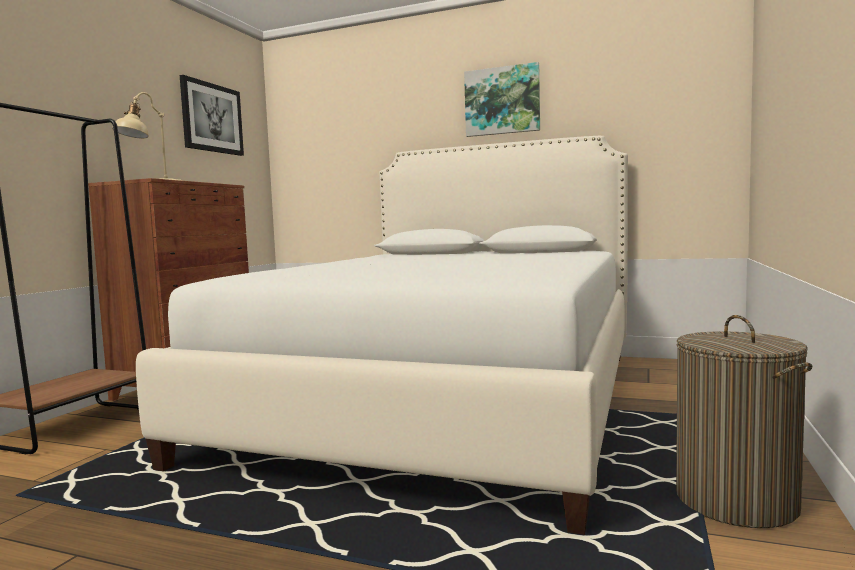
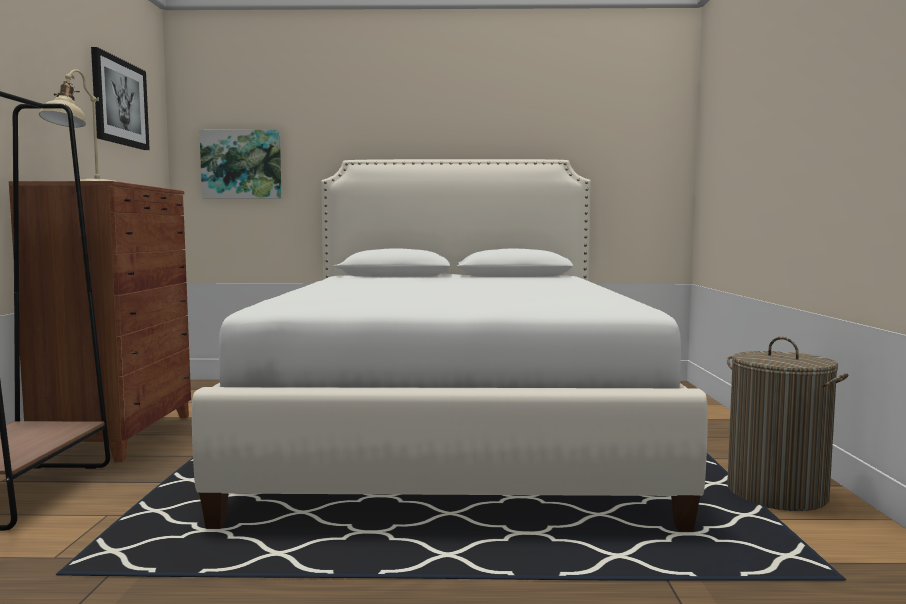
camera: 20 degrees left, 0 degrees up
(502, 101) = (463, 114): picture -> picture (241, 164)

